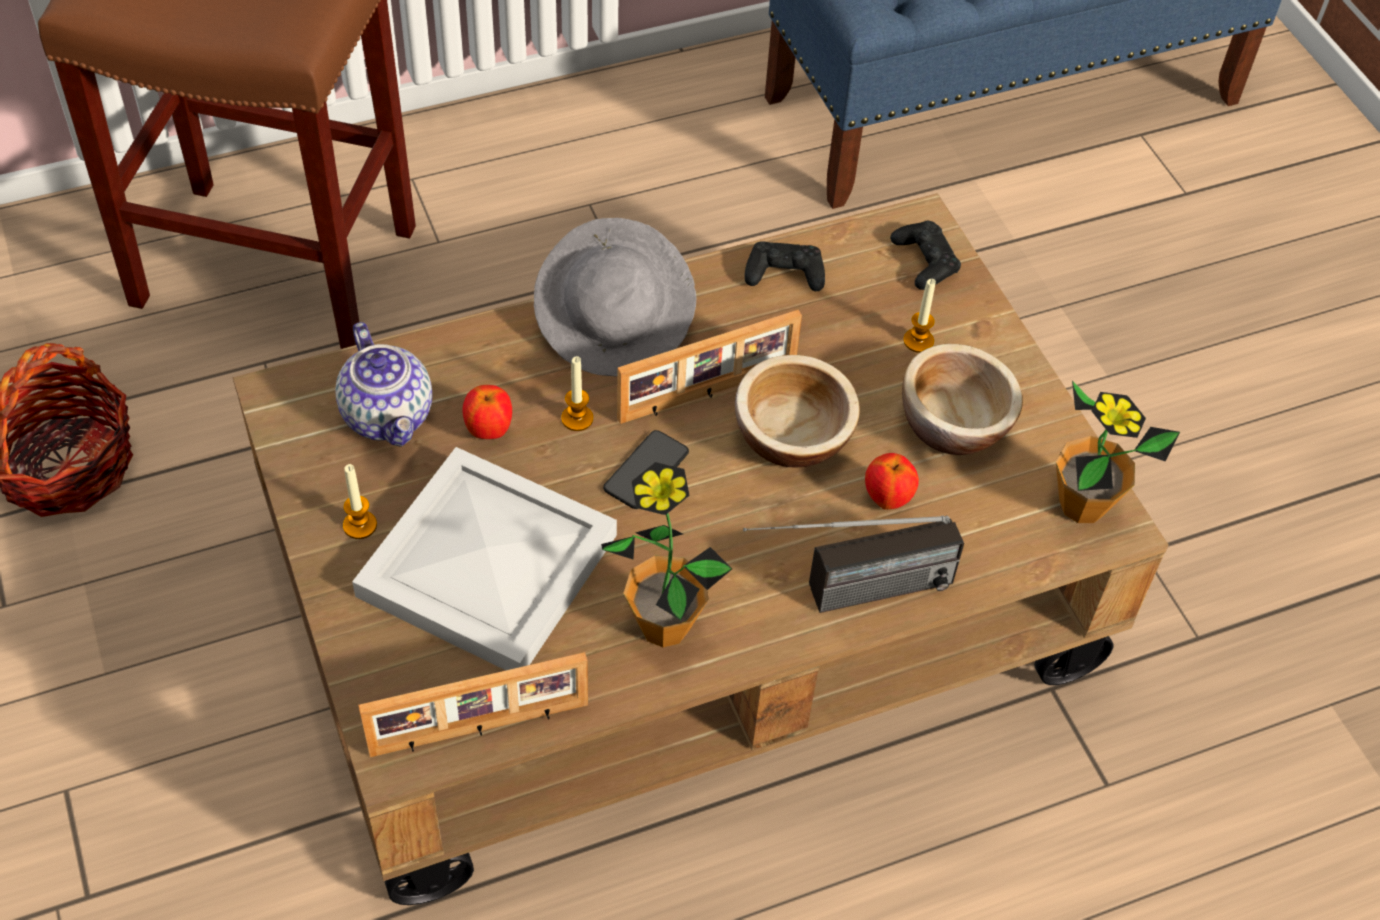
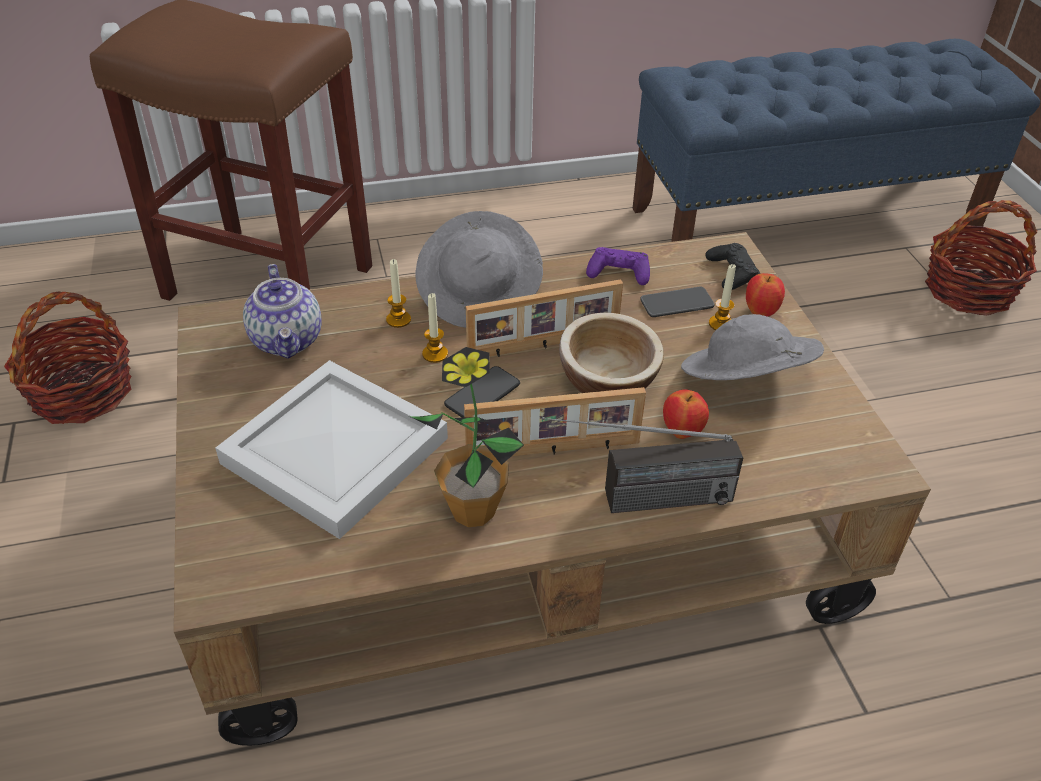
camera: 10 degrees right, 10 degrees down
(360, 525) = (240, 413): candle -> candle (398, 320)
(480, 730) = (292, 578): picture frame -> picture frame (553, 451)
(489, 430) = (363, 356): apple -> apple (760, 312)
(784, 273) = (618, 272): black game controller -> purple game controller
(862, 315) = (677, 303): none -> phone
(953, 423) = (744, 382): bowl -> grey hat
(1082, 505) = (853, 451): potted plant -> none
(1223, 198) = (969, 290): none -> basket

